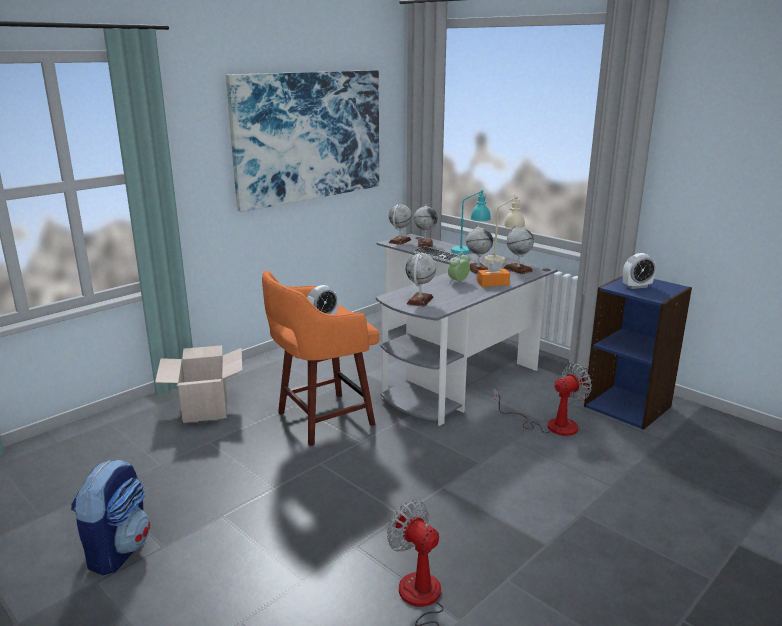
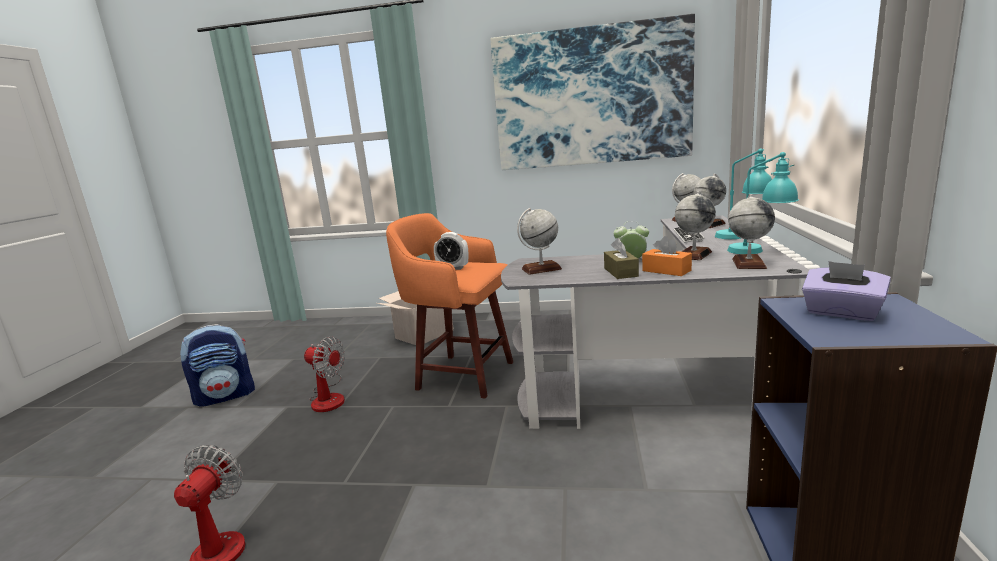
camera: 55 degrees right, 5 degrees down
(473, 290) = (620, 272): none -> brown tissue box
(503, 260) = (760, 251): beige table lamp -> turquoise table lamp
(550, 425) = (645, 500): fan -> fan (329, 397)
(637, 286) = (841, 312): alarm clock -> purple tissue box

